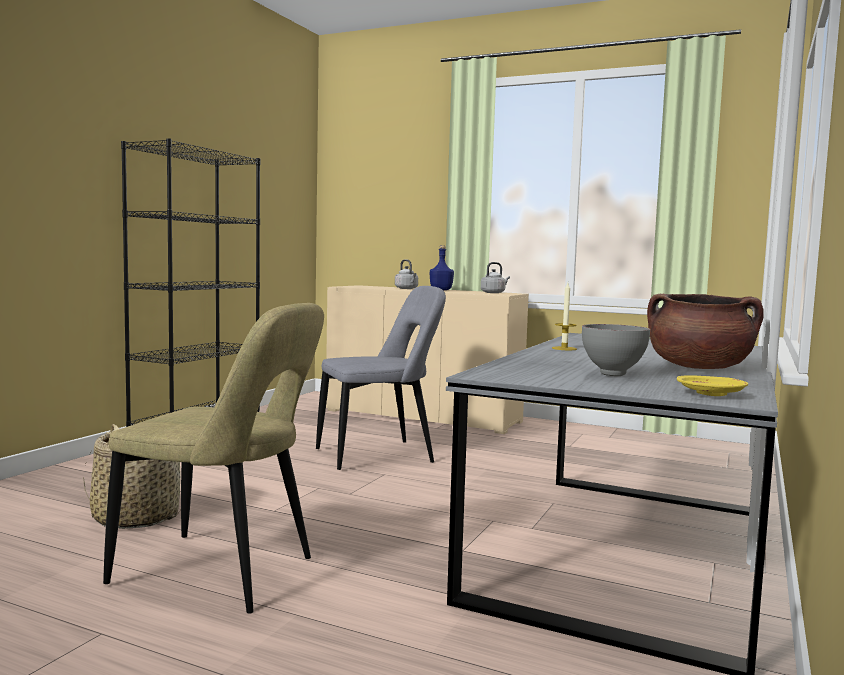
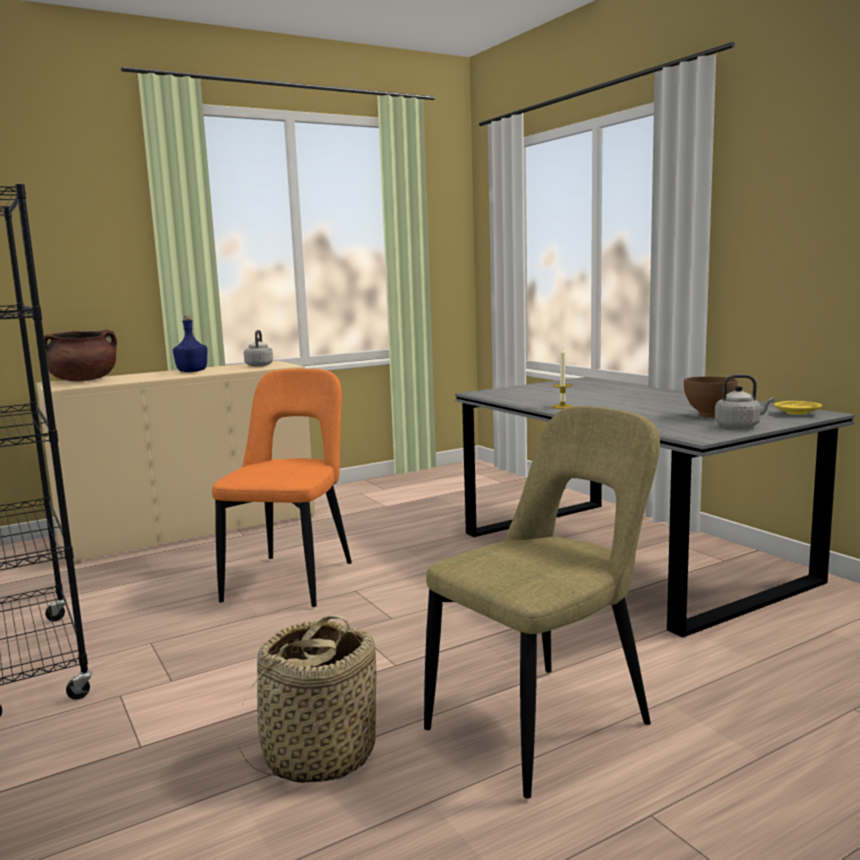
camera: 55 degrees left, 5 degrees up
(380, 455) = (293, 579): grey chair -> orange chair
(407, 288) = (147, 376): grey kettle -> grey kettle (739, 426)
(614, 375) = (710, 416): grey bowl -> brown bowl
(699, 368) = (685, 400): brown cooking pot -> brown cooking pot (83, 380)

